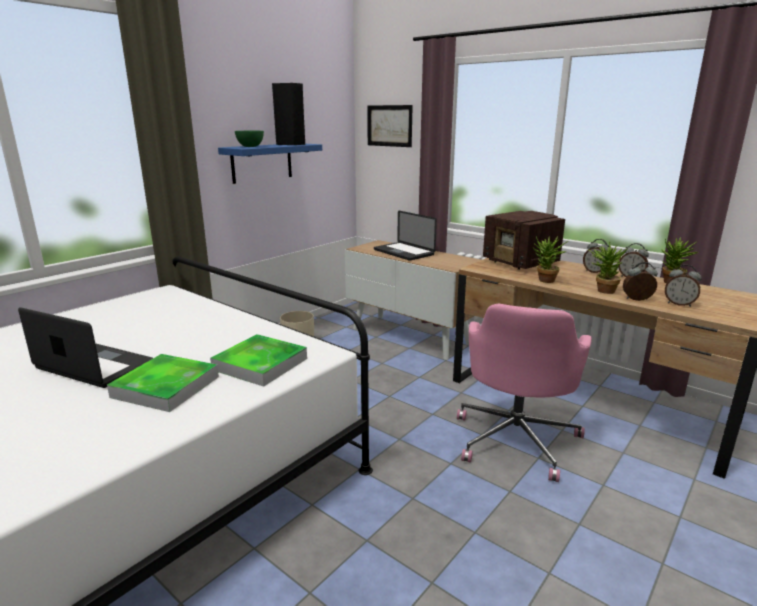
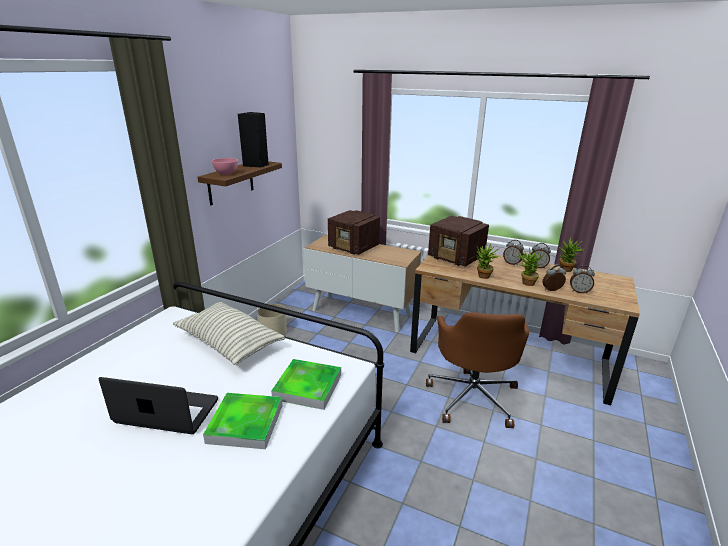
camera: 15 degrees left, 5 degrees up
(203, 319) = (229, 343): none -> pillow
(250, 146) = (226, 173): green bowl -> pink bowl
(262, 162) = (231, 182): blue shelf -> brown shelf
(389, 126) = (330, 139): picture -> none
(403, 252) = (354, 248): laptop -> radio
(516, 438) = (473, 396): pink office chair -> brown office chair

